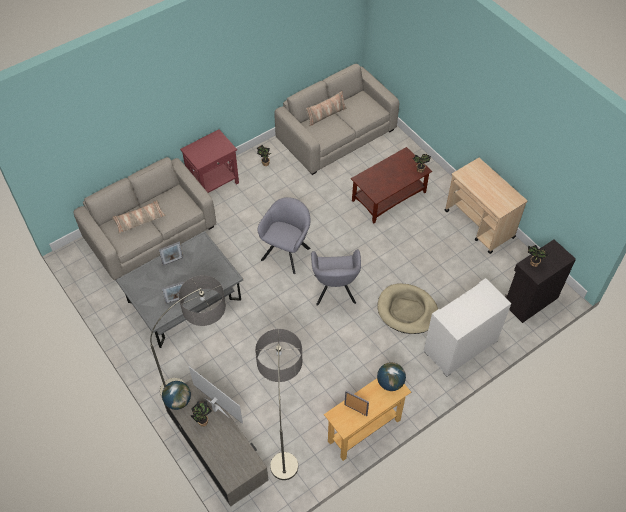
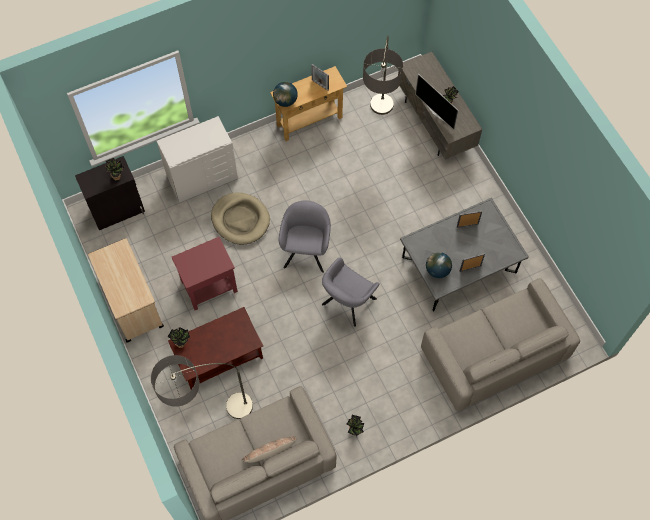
camera: 170 degrees left, 10 degrees up
(139, 220) = (506, 330): pillow -> none
(178, 401) = (468, 123): globe -> globe (437, 270)
(202, 376) = (445, 187): floor lamp -> floor lamp (208, 417)
(213, 183) = (419, 411): red side table -> red side table (209, 286)

